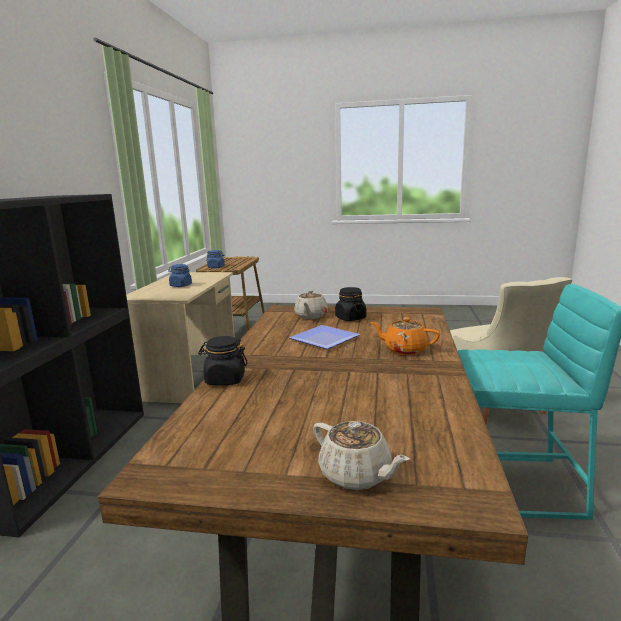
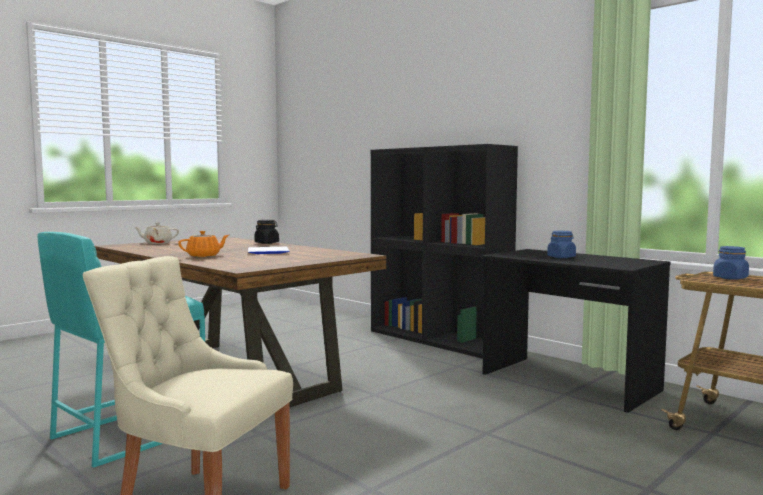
camera: 125 degrees right, 10 degrees down
(190, 375) = (568, 382): beige desk -> black desk
(311, 316) = (324, 256): beige teapot -> none
(350, 318) = (290, 259): black jar -> none

